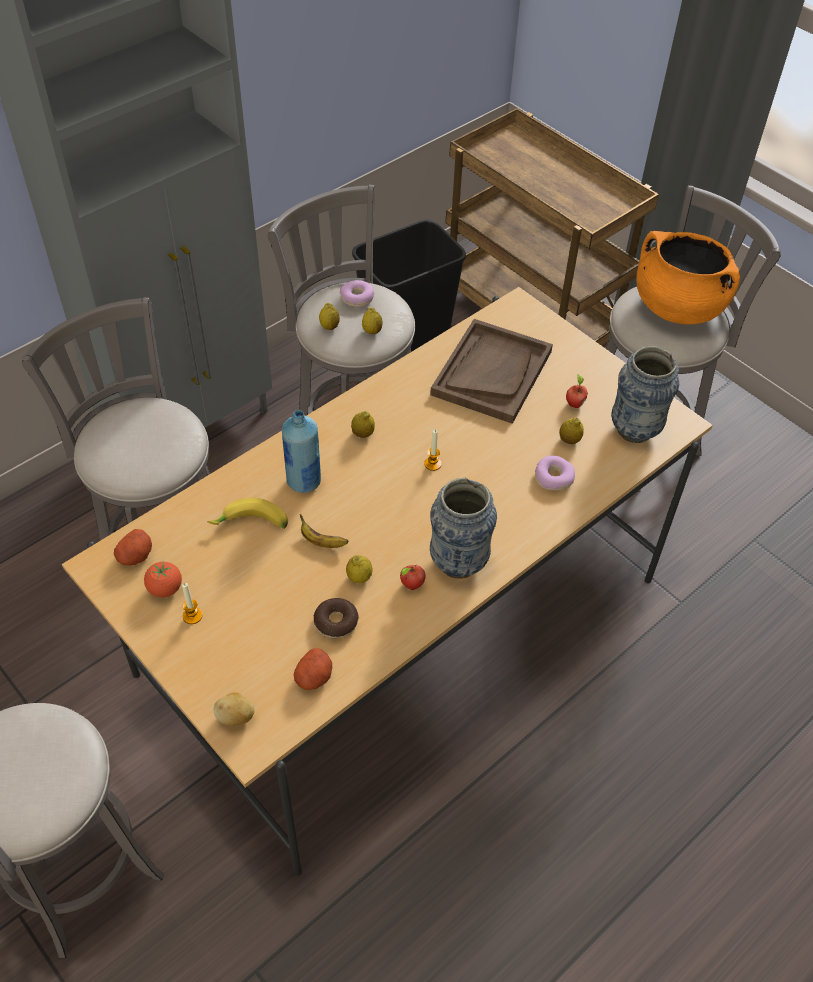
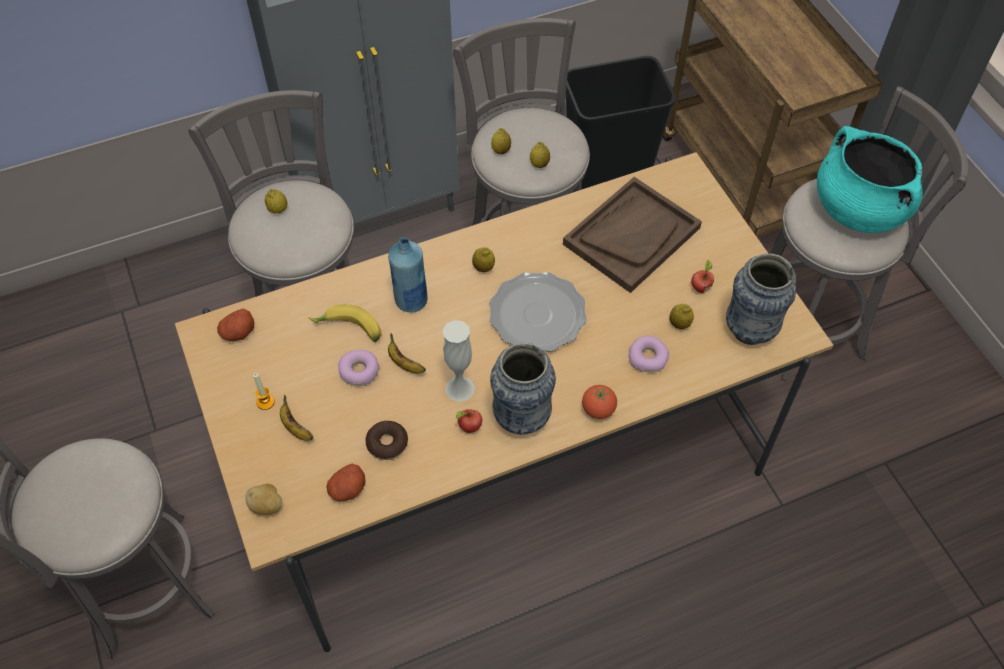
camera: 20 degrees right, 5 degrees up
(165, 589) = (252, 370): tomato -> tomato (598, 409)
(234, 632) = (295, 428): none -> banana
(357, 298) = (538, 127): donut -> donut (359, 372)
(359, 577) = (425, 407): lemon -> lemon (278, 209)
(386, 551) = (459, 388): none -> white vase
(432, 464) = (537, 314): candle -> plate
(677, 307) = (858, 209): orange cooking pot -> turquoise cooking pot

